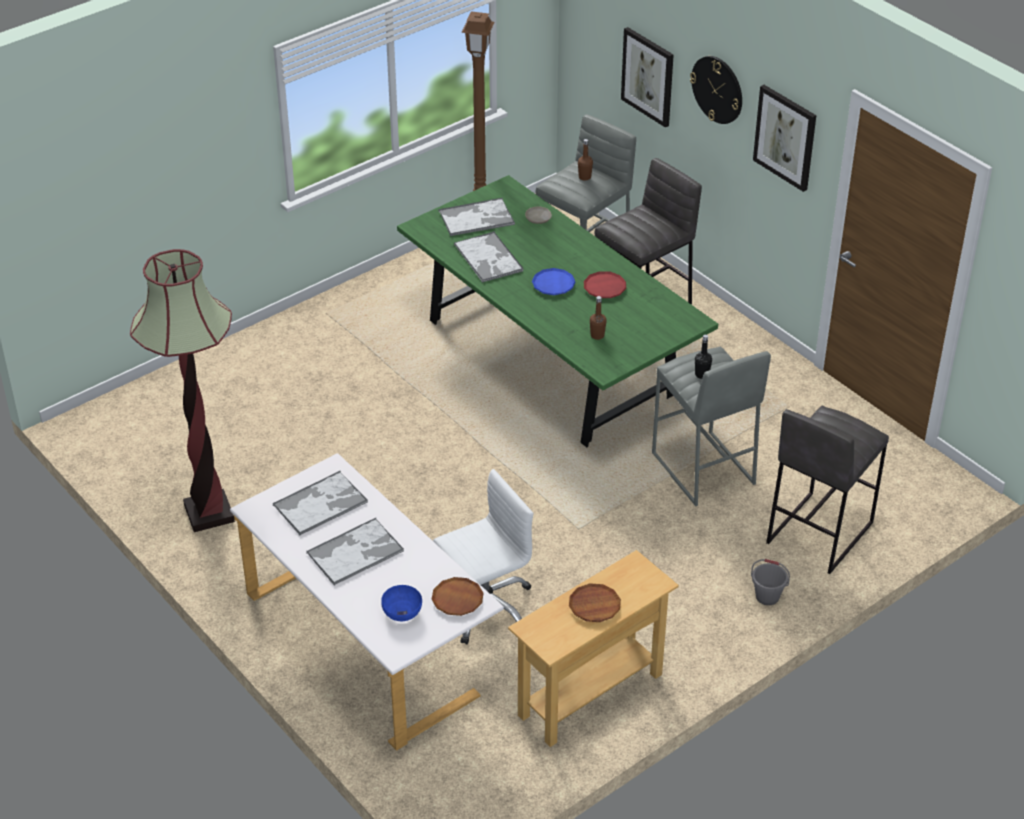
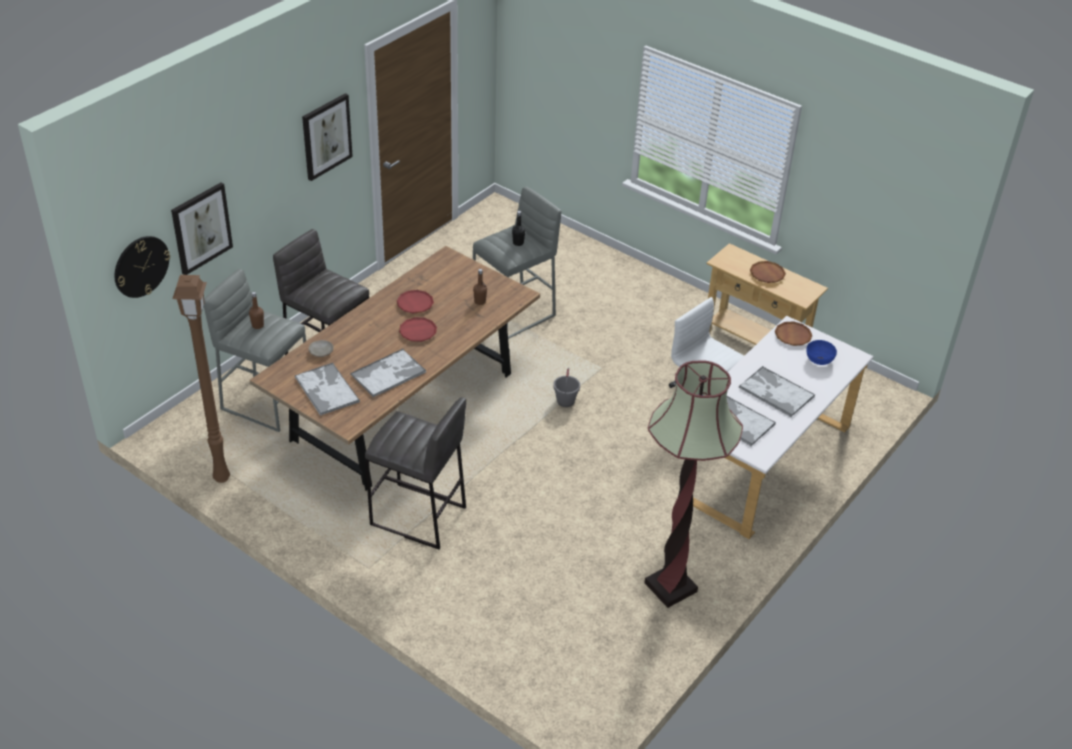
camera: 105 degrees left, 0 degrees up
(550, 359) = (404, 407): green dining table -> brown dining table
(553, 284) = (418, 332): blue plate -> red plate
(717, 89) = (265, 164): wall clock -> wall clock (141, 266)
(767, 596) = (630, 278): grey bucket -> grey bucket (565, 401)
(818, 532) = (561, 261): grey stool -> grey stool (418, 517)

